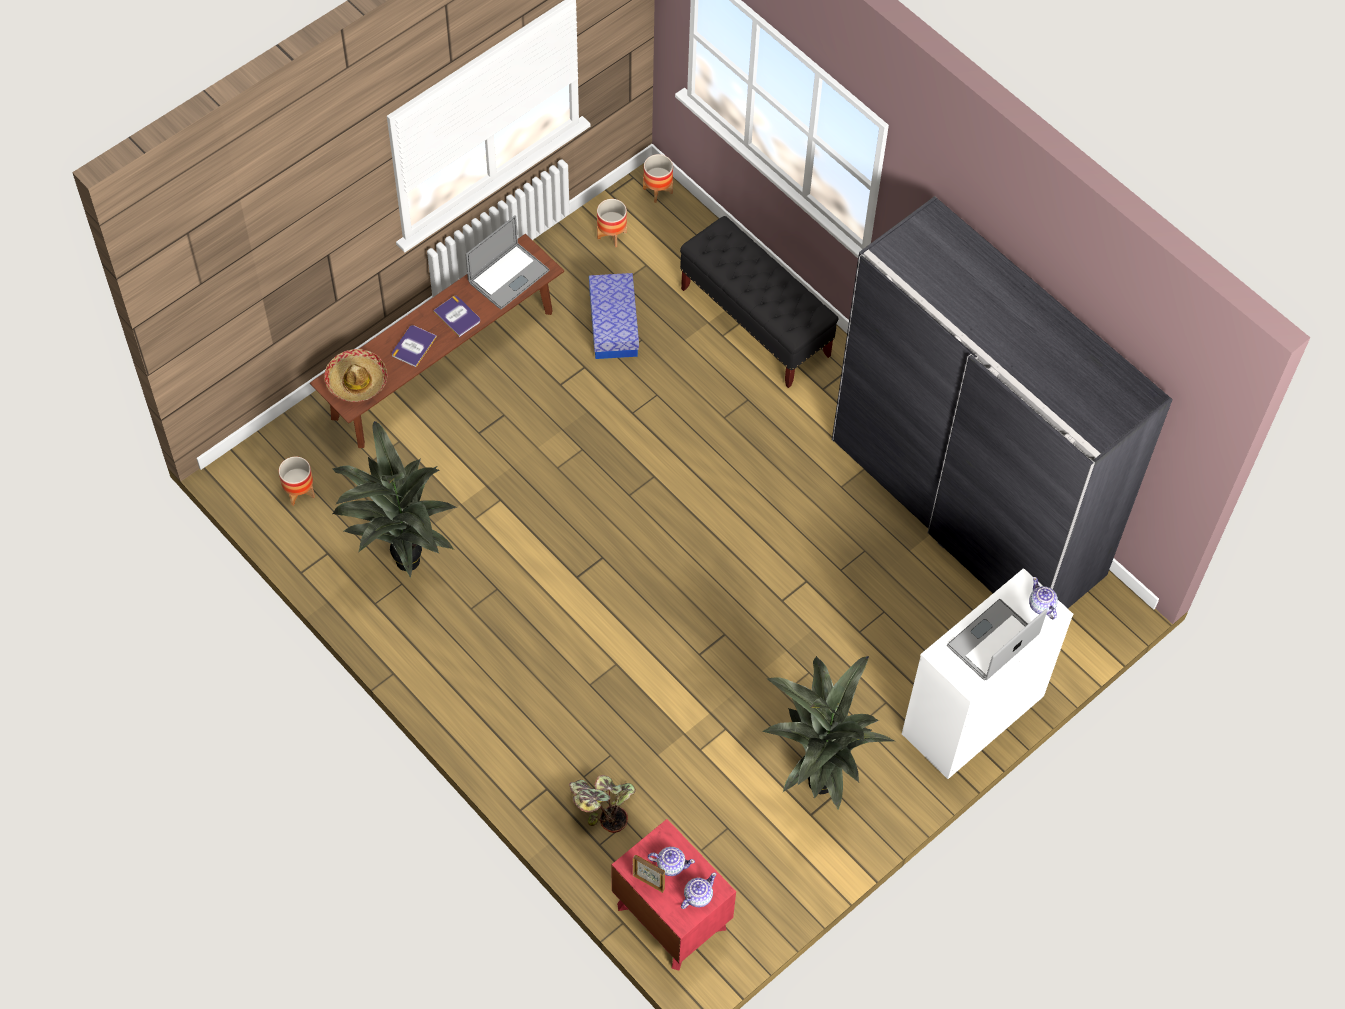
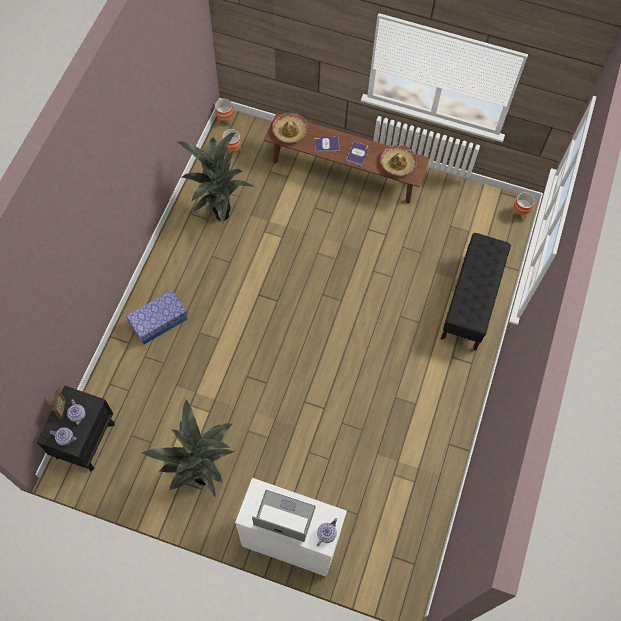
camera: 60 degrees right, 5 degrees up
(508, 276) = (398, 163): laptop -> hat
(602, 806) = (132, 374): potted plant -> none
(612, 235) = (475, 206): planter -> planter (225, 120)
(613, 325) = (420, 235): storage box -> storage box (159, 321)
(670, 916) = (85, 439): red nightstand -> black nightstand
(967, 508) = (425, 472): grey wardrobe -> none

